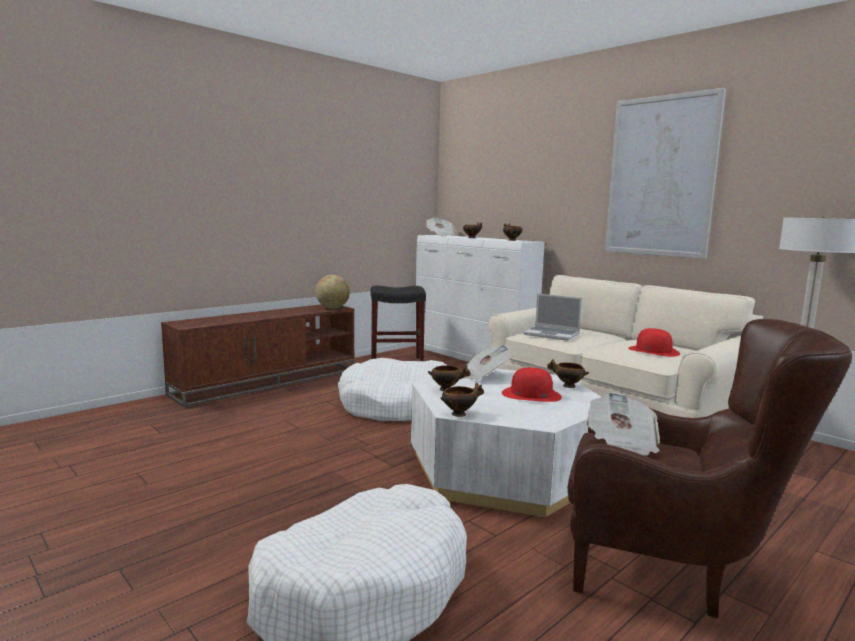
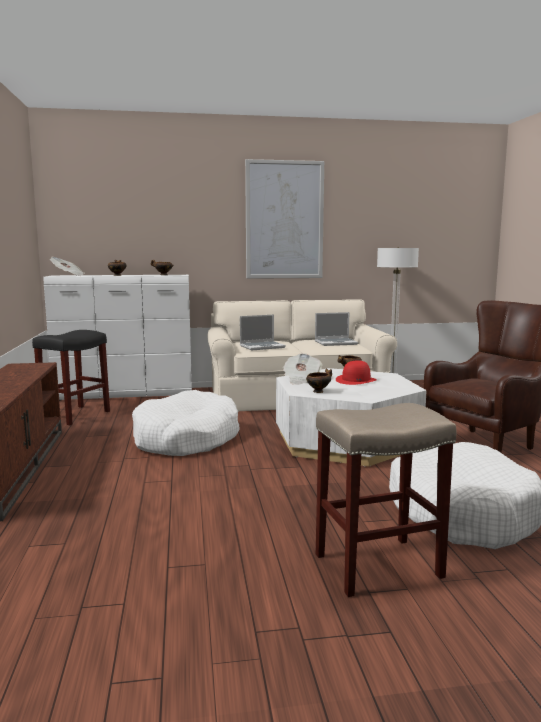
camera: 55 degrees left, 0 degrees up
(176, 561) = (377, 566): none -> beige stool
(332, 308) = (37, 366): globe -> none
(460, 414) = (373, 398): bowl -> none
(621, 445) = (469, 382): newspaper -> none
(653, 351) = (336, 343): red hat -> laptop

